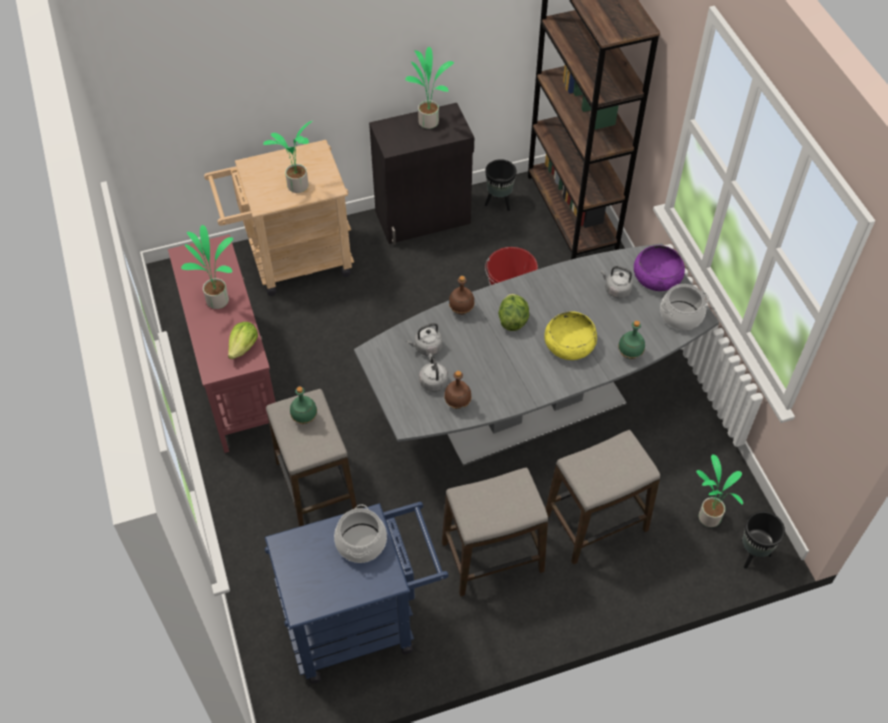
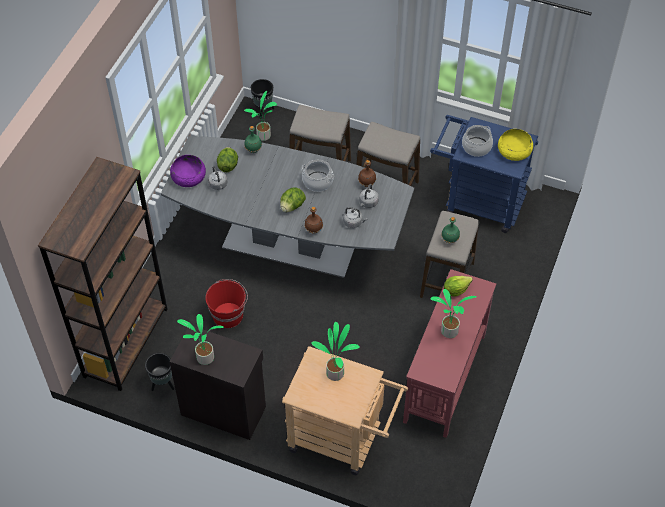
camera: 140 degrees left, 0 degrees up
(569, 344) = (277, 175): yellow bowl -> yellow bowl (514, 151)
(634, 318) = (228, 165): none -> lettuce
(681, 315) = (203, 151): cooking pot -> cooking pot (317, 182)

